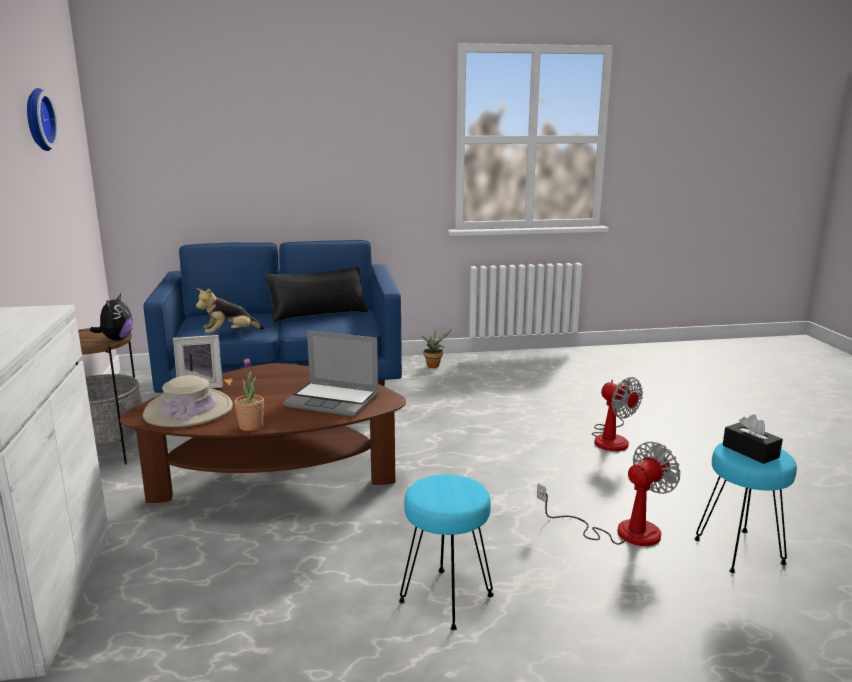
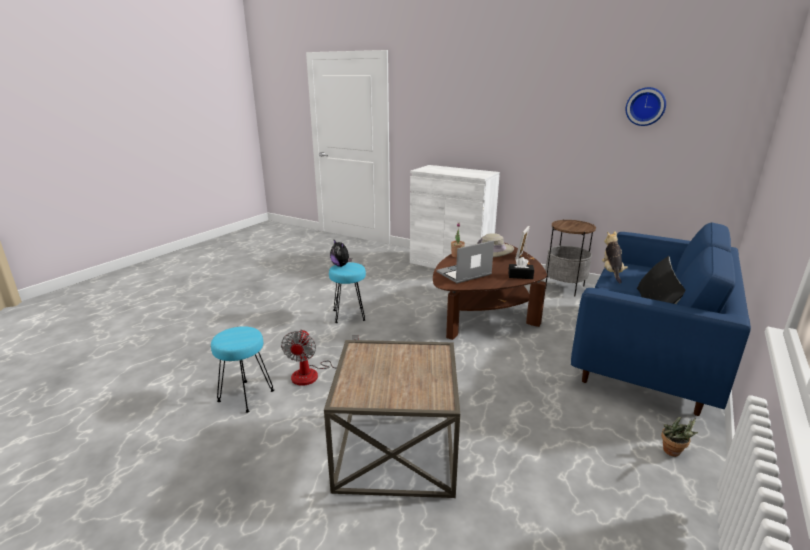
camera: 130 degrees right, 5 degrees up
(116, 339) = (566, 228): plush toy -> plush toy (341, 265)
(611, 438) = (397, 451): fan -> brown side table
(750, 451) = (239, 335): black tissue box -> black tissue box (520, 276)

